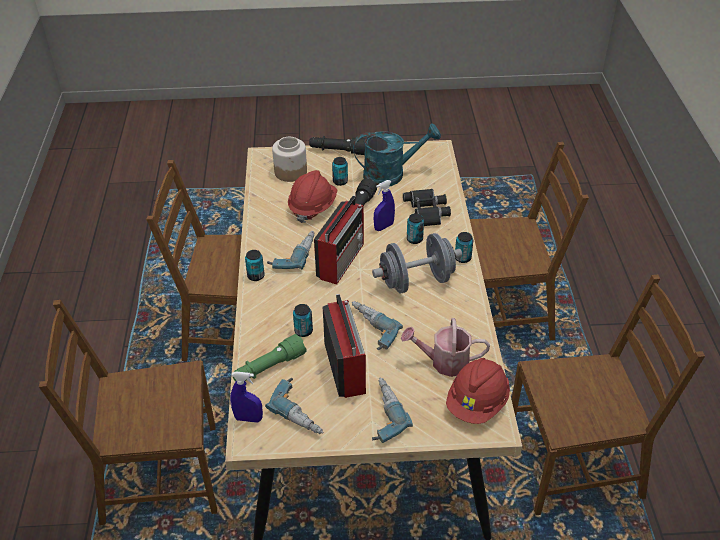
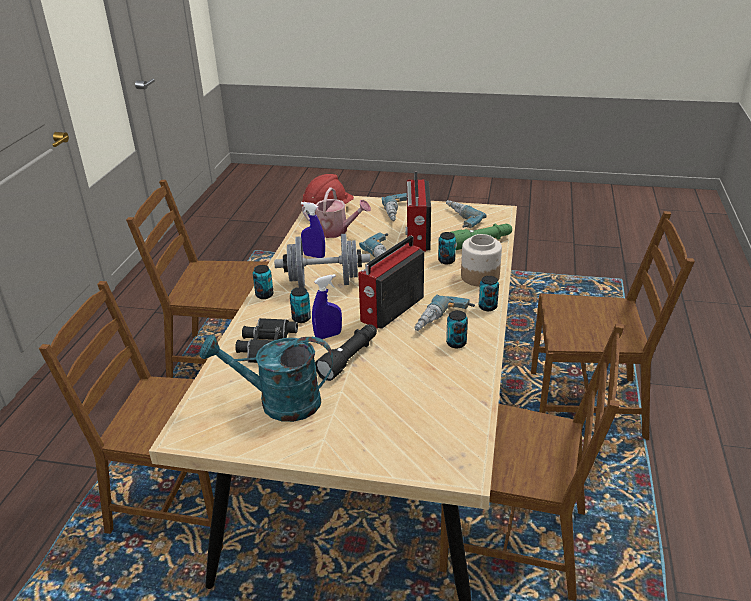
camera: 165 degrees left, 10 degrees down
(248, 418) = (499, 220): blue spray bottle -> blue spray bottle (314, 256)
(291, 172) = (423, 431): jar -> jar (479, 277)
(312, 207) = (406, 371): red hard hat -> none
(338, 151) = (336, 458): black flashlight -> none
(340, 181) = (355, 403): can -> can (456, 343)

